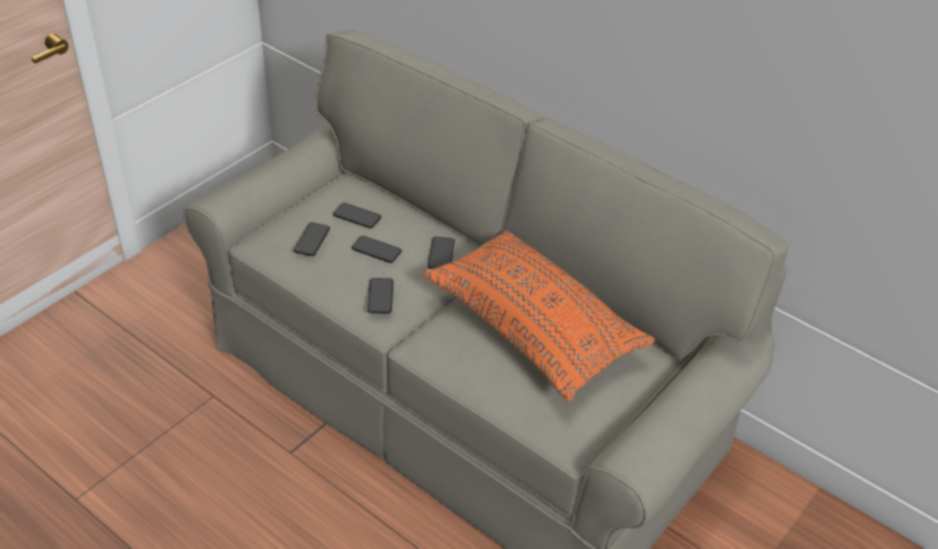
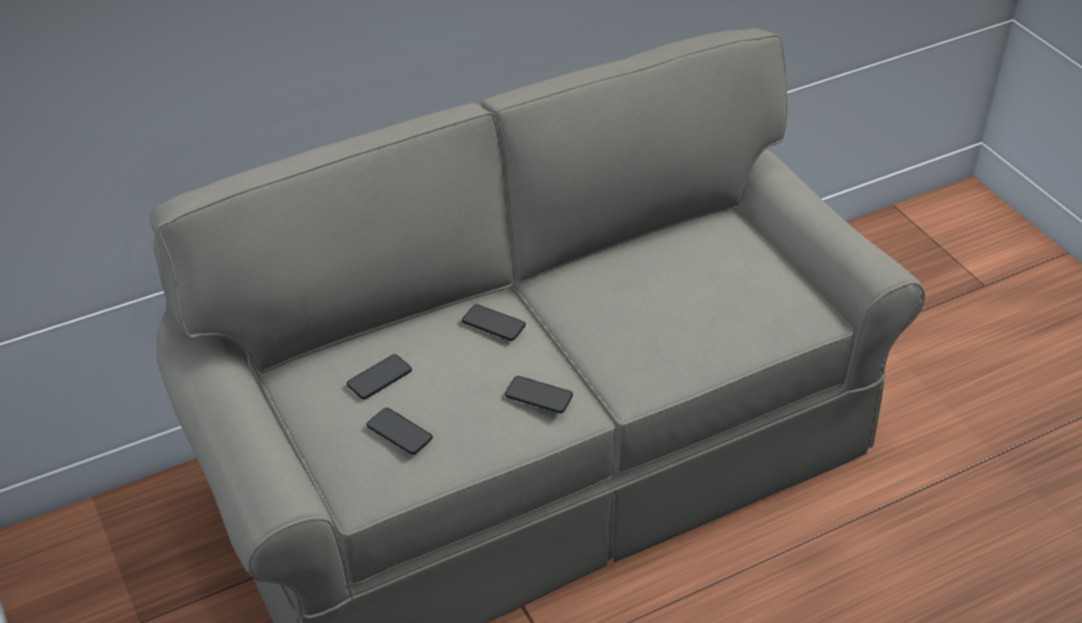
camera: 65 degrees left, 0 degrees up
(376, 250) = (455, 376): phone -> none
(534, 327) = (653, 286): orange pillow -> none

